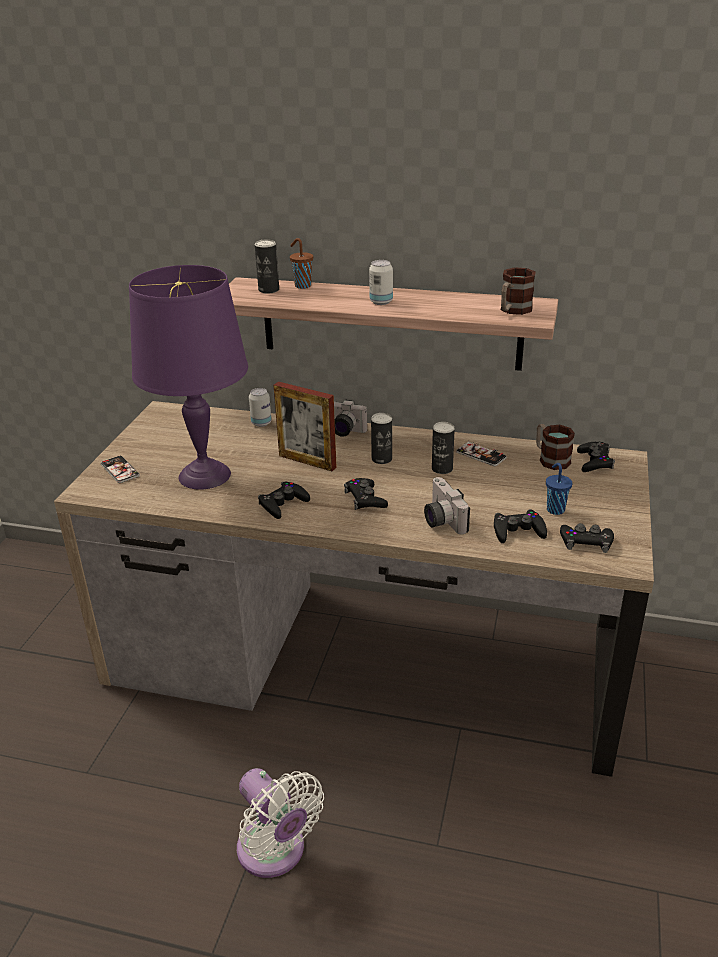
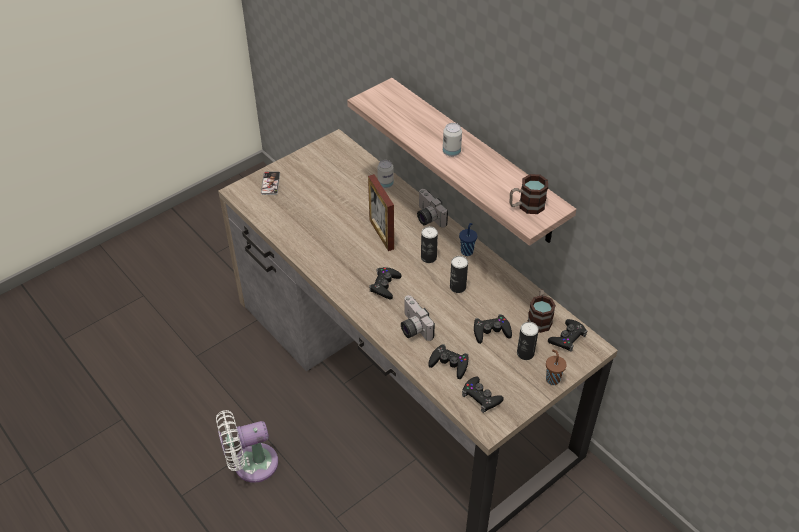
camera: 35 degrees right, 15 degrees up
(204, 475) = (312, 214): purple table lamp -> none
(269, 290) = (396, 103): can -> can (525, 353)
(275, 853) = (250, 464): white fan -> white fan turned 75 degrees clockwise
(283, 504) = (334, 262): black game controller -> black game controller (491, 331)
(302, 286) = (421, 108): brown cup -> brown cup (552, 379)
(440, 520) = (412, 328): camera -> camera turned 45 degrees counterclockwise
(481, 455) = (496, 289): phone -> none
(555, 509) = (492, 361): blue cup -> blue cup (467, 251)

